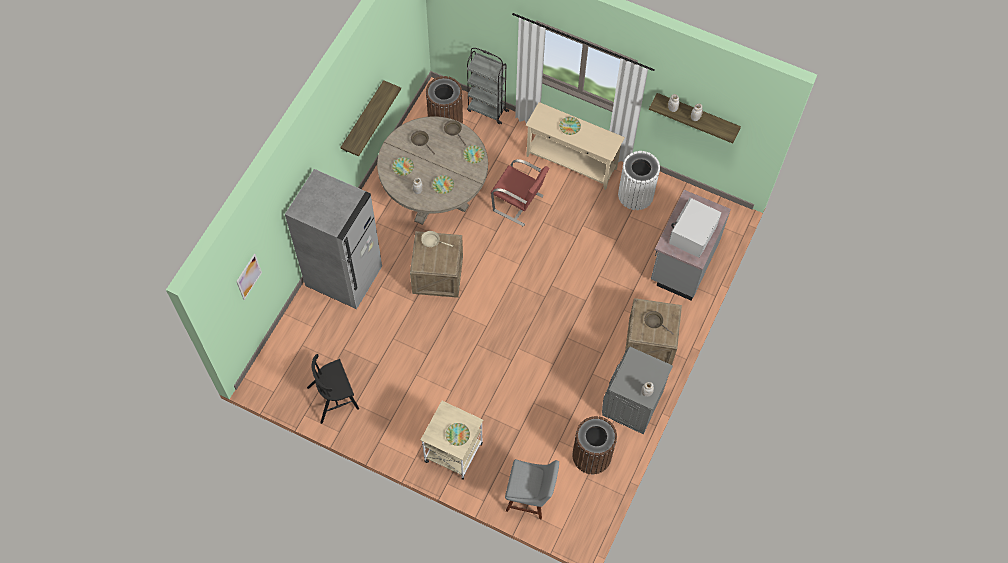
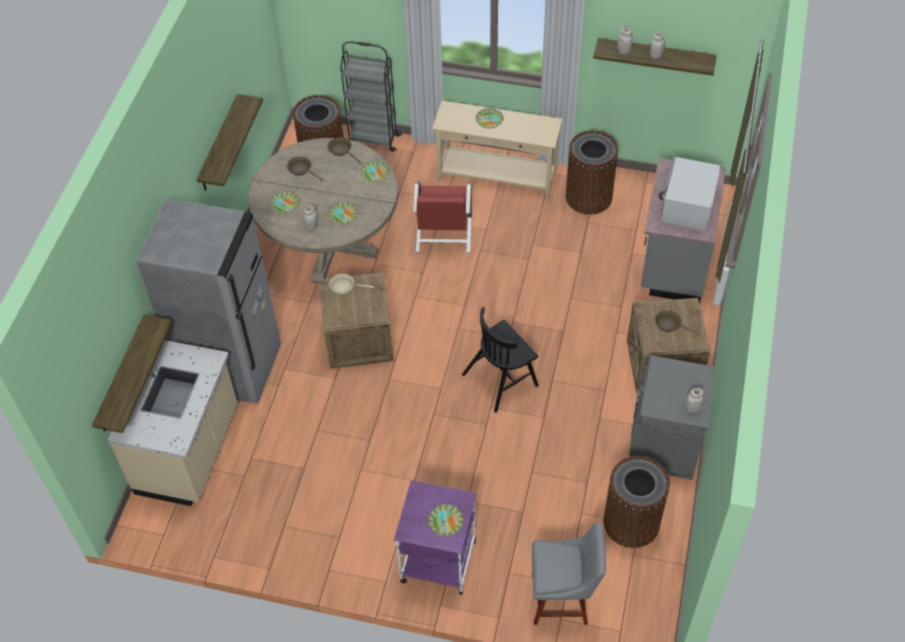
camera: 10 degrees left, 10 degrees down
(248, 276) = (99, 355): picture -> none
(262, 286) = (122, 376): none -> shelf
(302, 335) = (189, 451): none -> beige counter
(336, 396) = (254, 522): black chair -> black chair (503, 377)
(452, 451) = (437, 560): beige cart -> purple cart
(519, 204) = (443, 235): red chair -> red chair turned 75 degrees clockwise
(635, 194) = (589, 197): white trash can -> brown trash can

